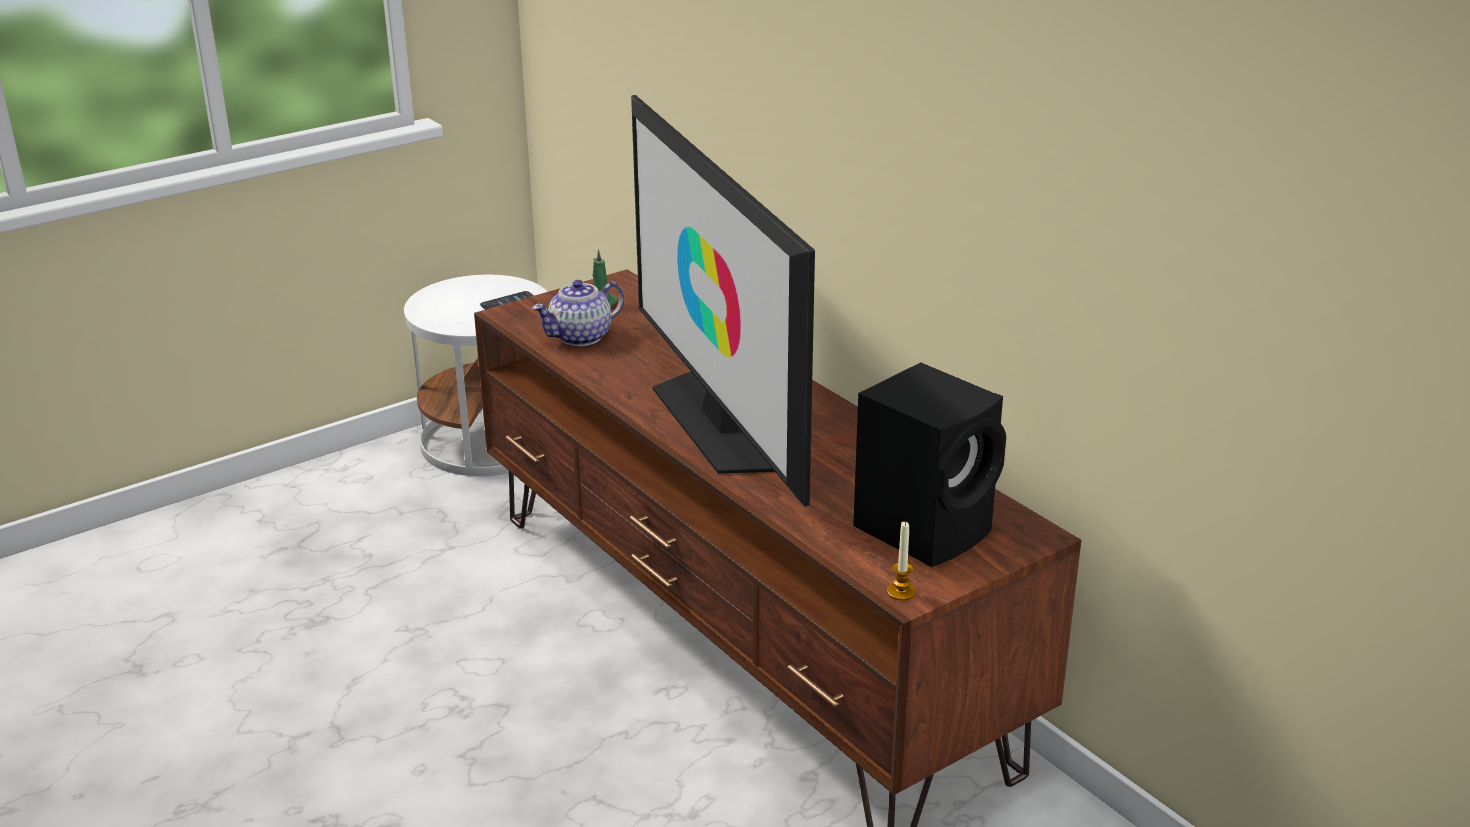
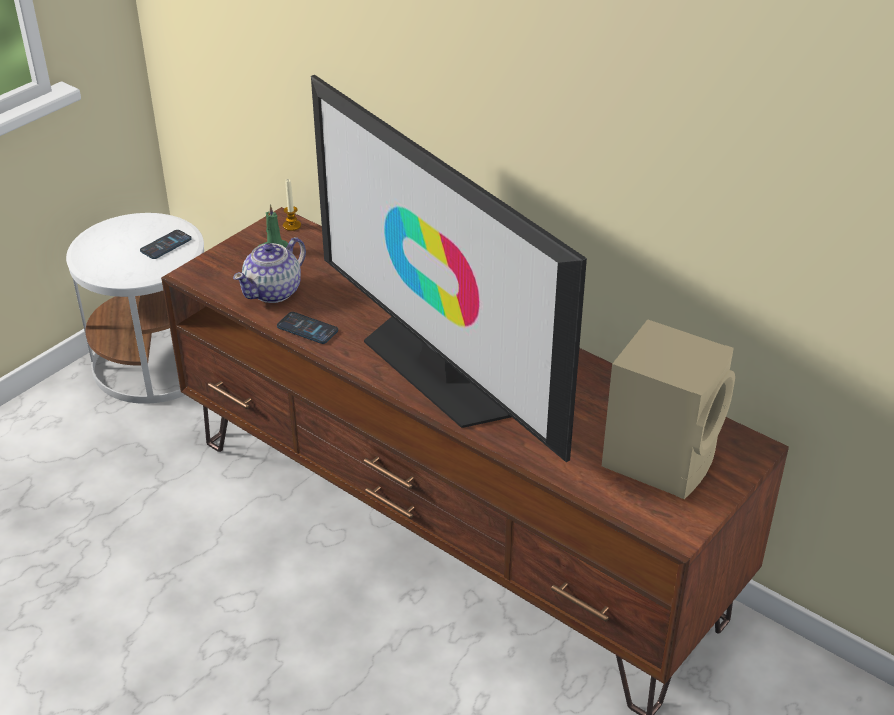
camera: 15 degrees left, 10 degrees up
(599, 371) = (307, 329): none -> phone
(901, 592) = (670, 530): candle -> candle (292, 225)
(926, 528) = (662, 457): black speaker -> beige speaker

